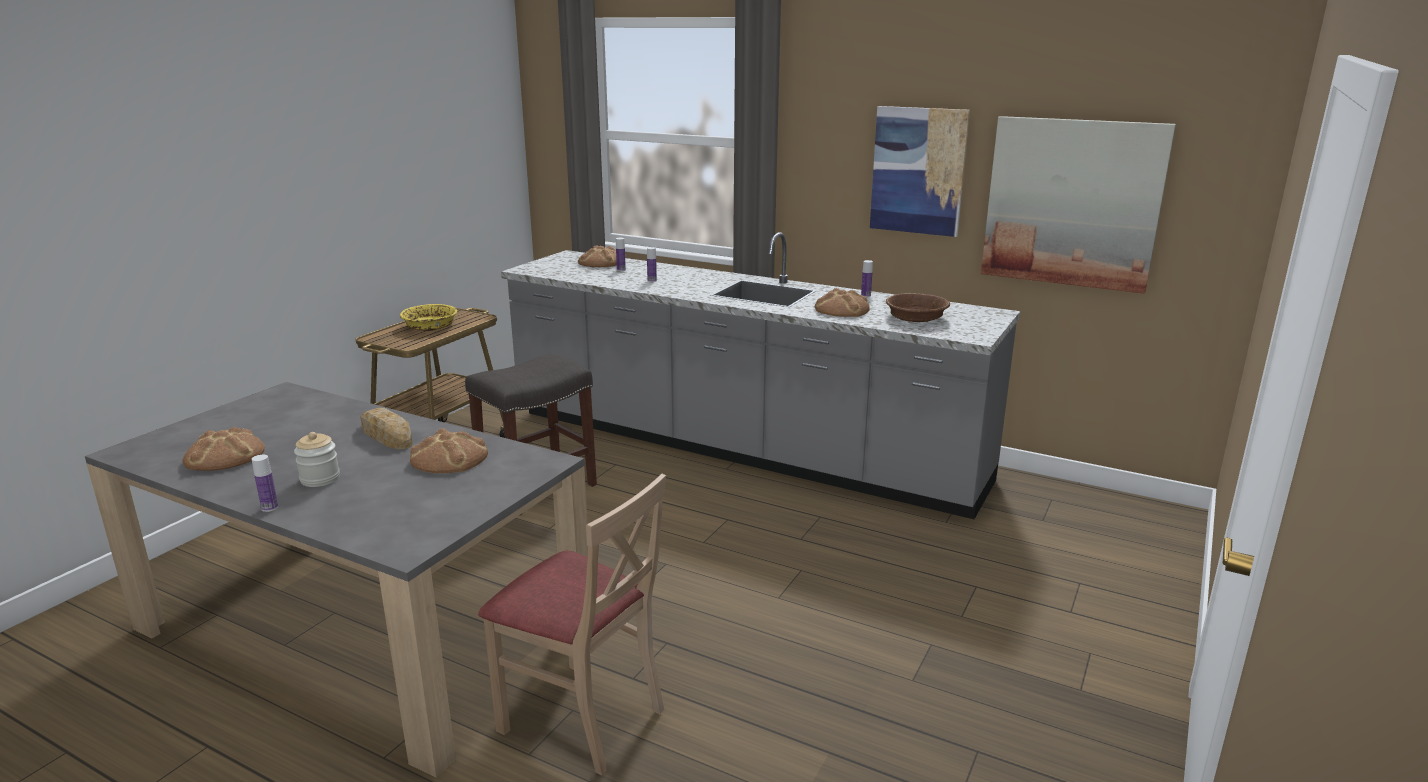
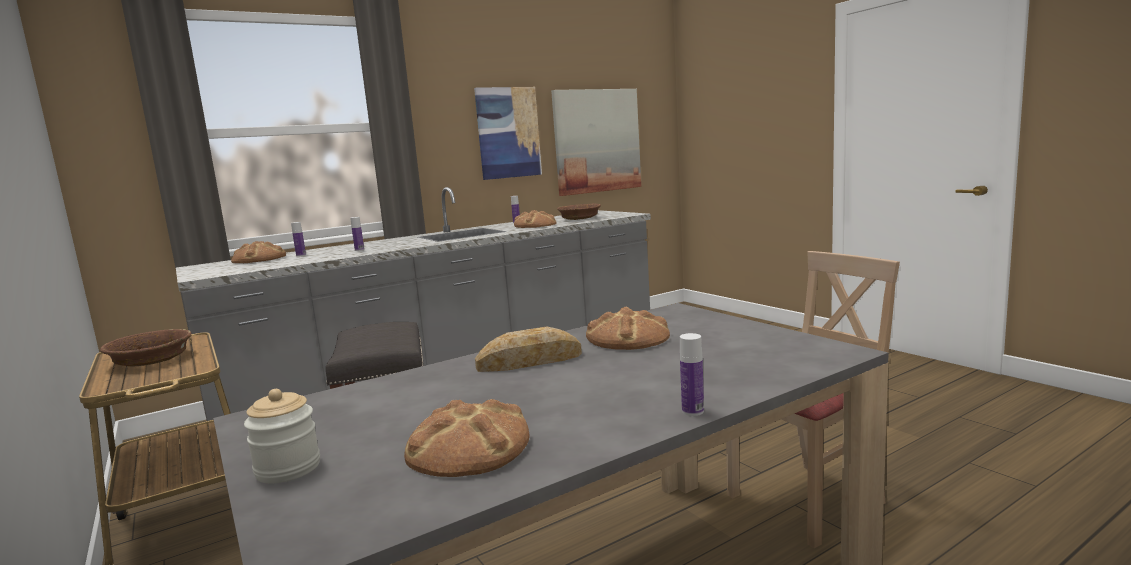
camera: 60 degrees left, 10 degrees down
(320, 479) = (626, 388): jar -> jar (288, 468)
(430, 326) = (151, 360): yellow bowl -> brown bowl

